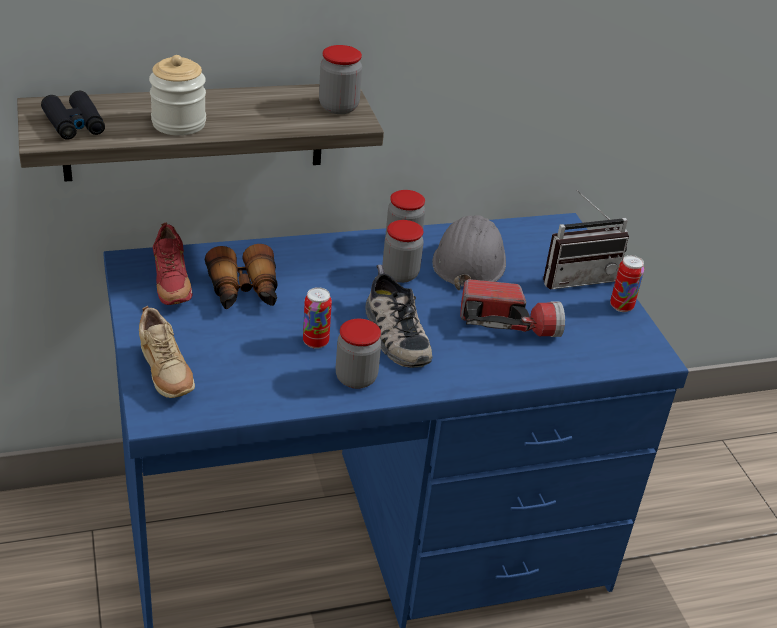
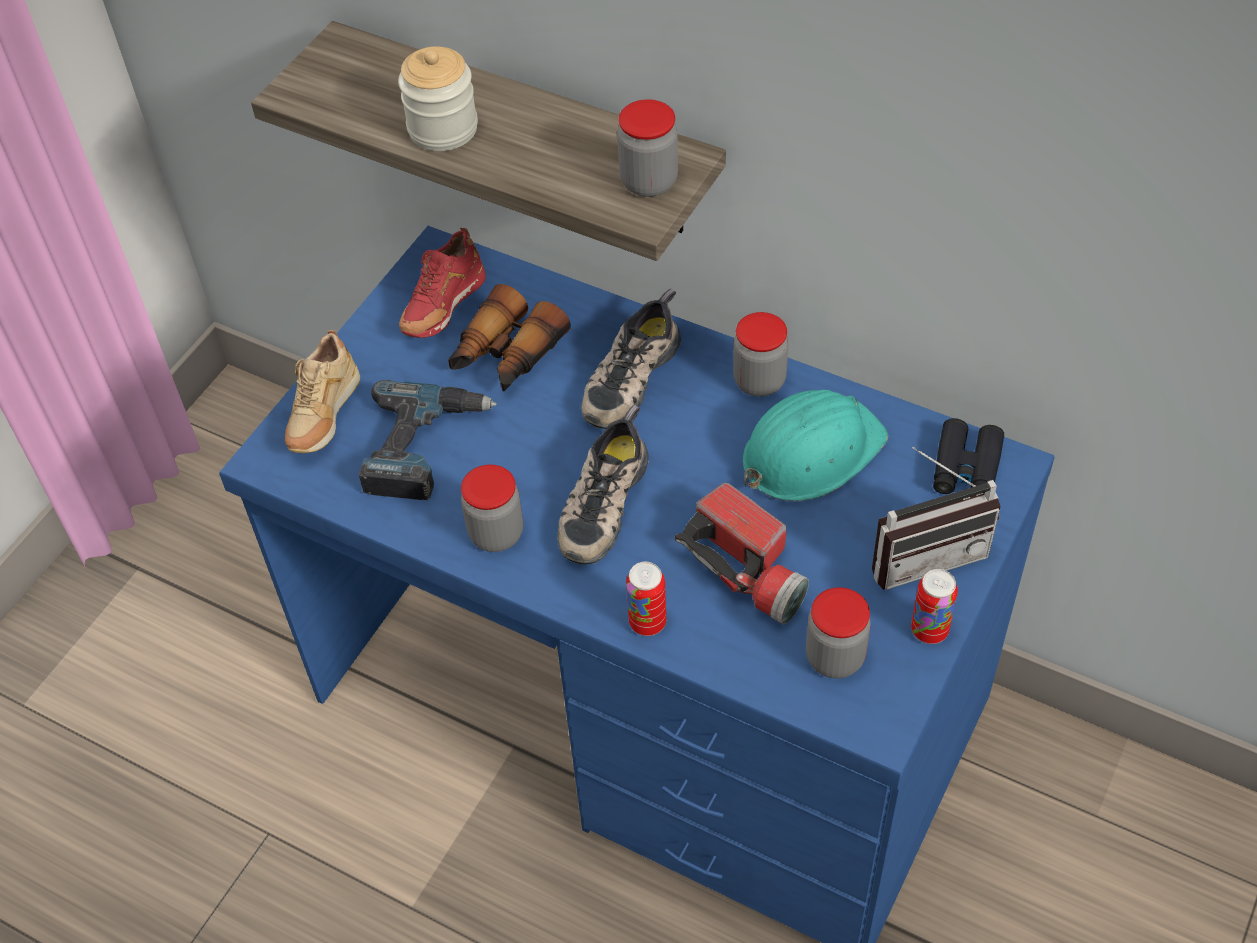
camera: 50 degrees right, 15 degrees up
(74, 124) = (341, 84): black binoculars -> black binoculars (966, 468)
(254, 359) = (424, 447): none -> power drill
(315, 342) = (507, 463): can -> can (647, 622)
(330, 270) = (629, 376): none -> shoe
(400, 274) = (703, 425): jar -> jar (835, 657)
(469, 261) = (810, 452): grey hard hat -> turquoise hard hat
(577, 276) = (925, 553): radio -> radio turned 45 degrees counterclockwise

